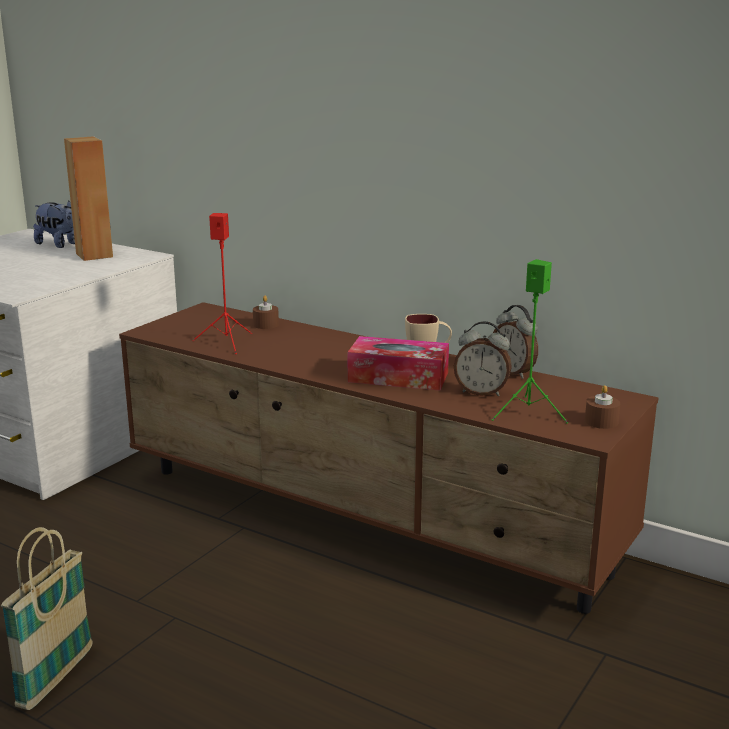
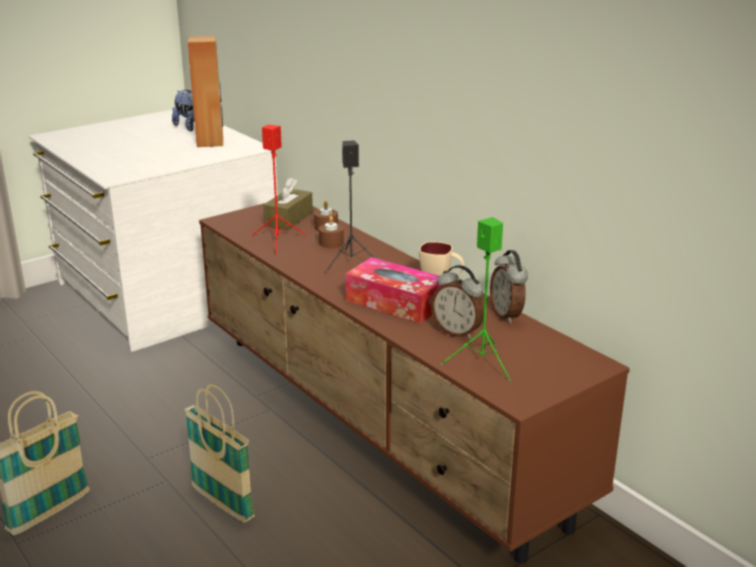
camera: 20 degrees right, 5 degrees up
(219, 322) = (289, 219): none -> brown tissue box
(254, 626) = (222, 504): none -> basket
(322, 350) = (352, 263): none -> black speaker
(601, 421) = (544, 385): brown candle -> brown candle (331, 243)

